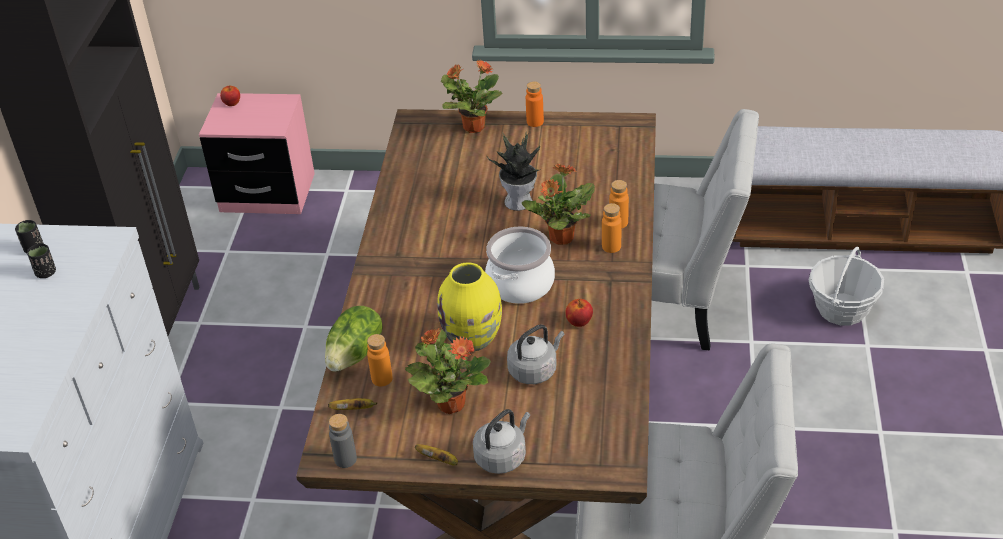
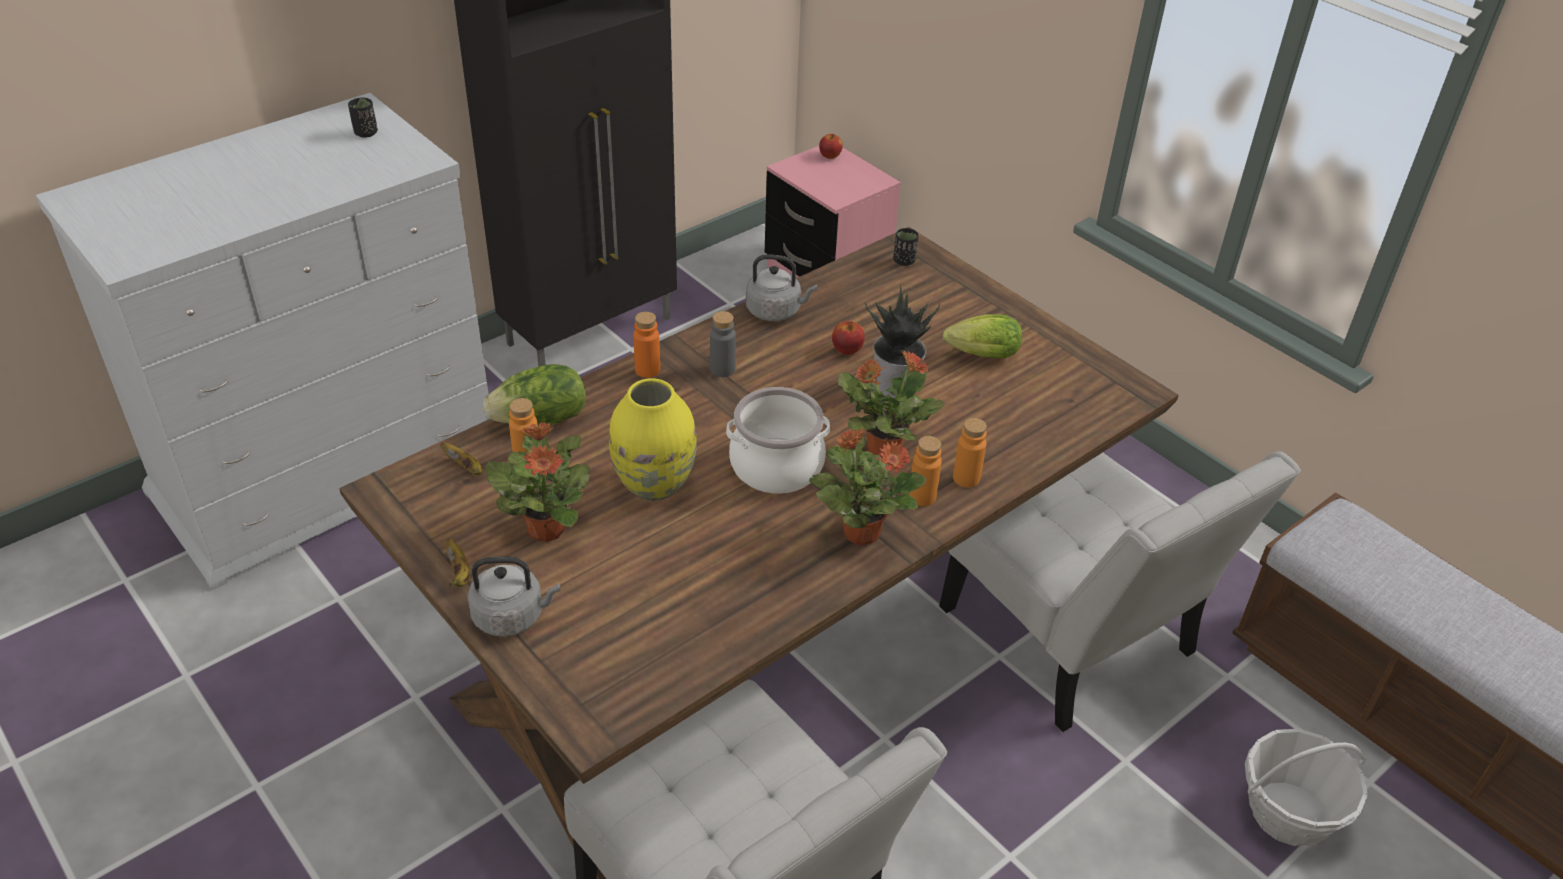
camera: 40 degrees right, 0 degrees up
(46, 273) = (342, 157): black cup -> black cup (904, 261)
(345, 459) = (393, 506): grey bottle -> grey bottle (722, 369)
(473, 127) = (956, 287): potted plant -> potted plant (860, 531)
(535, 122) = (1027, 321): orange bottle -> orange bottle (647, 370)
(535, 370) = (664, 559): grey kettle -> grey kettle (776, 311)
(537, 156) = (978, 355): none -> lettuce
(579, 322) = (776, 546): apple -> apple (847, 350)

